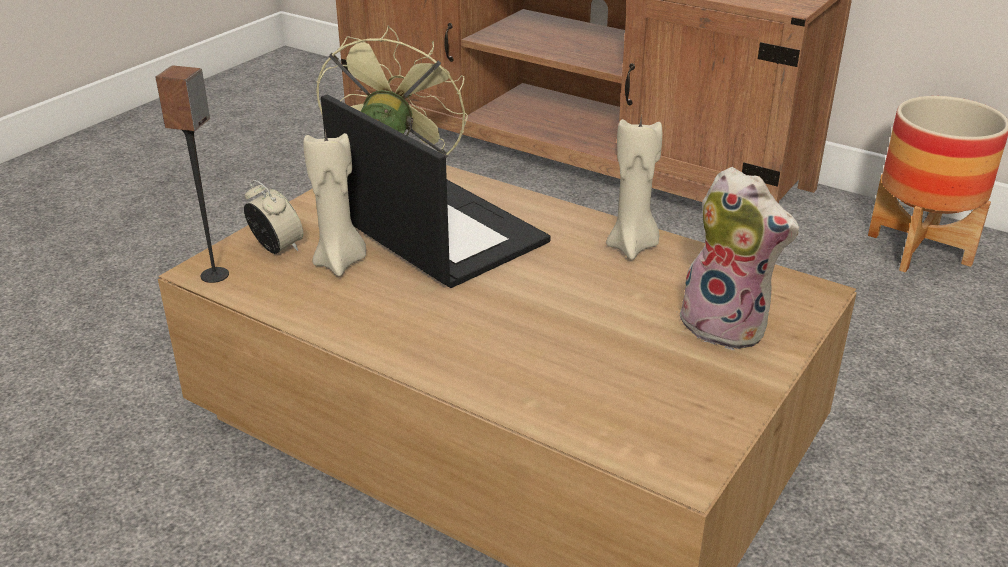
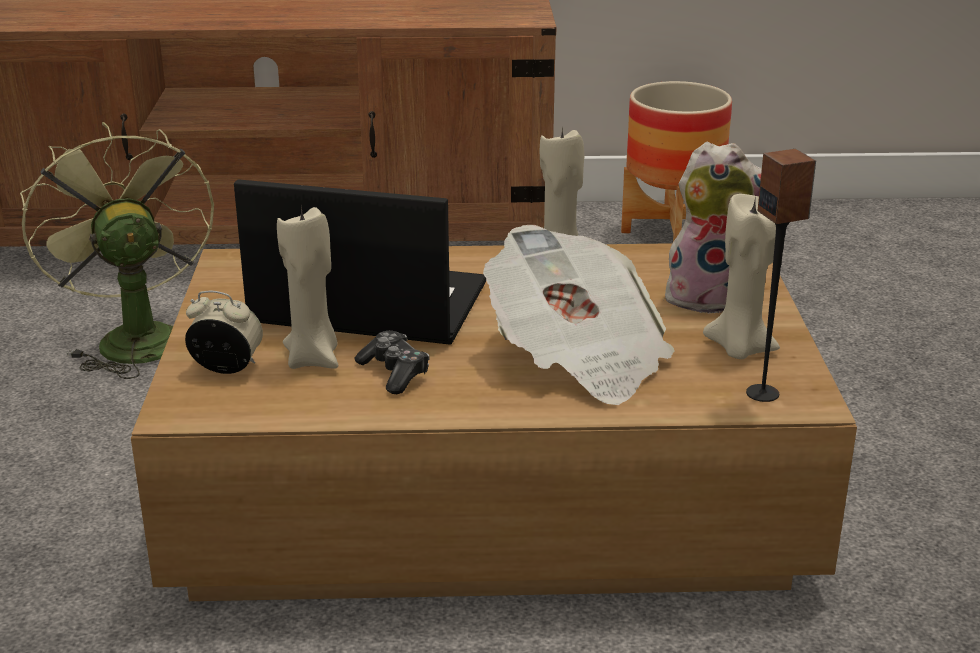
camera: 35 degrees left, 5 degrees down
(215, 275) = (197, 411): speaker -> speaker (763, 393)
(379, 296) = (394, 373): none -> game controller
(534, 340) = (578, 358): none -> newspaper
(687, 388) = (739, 349): none -> beige candle

